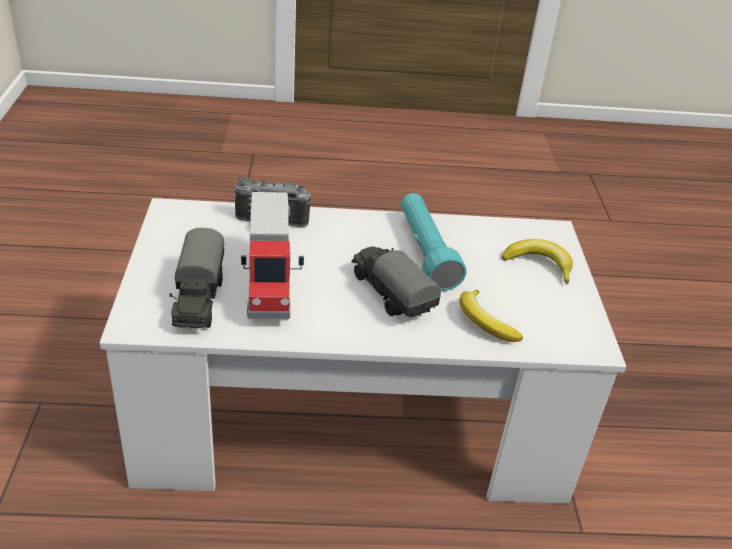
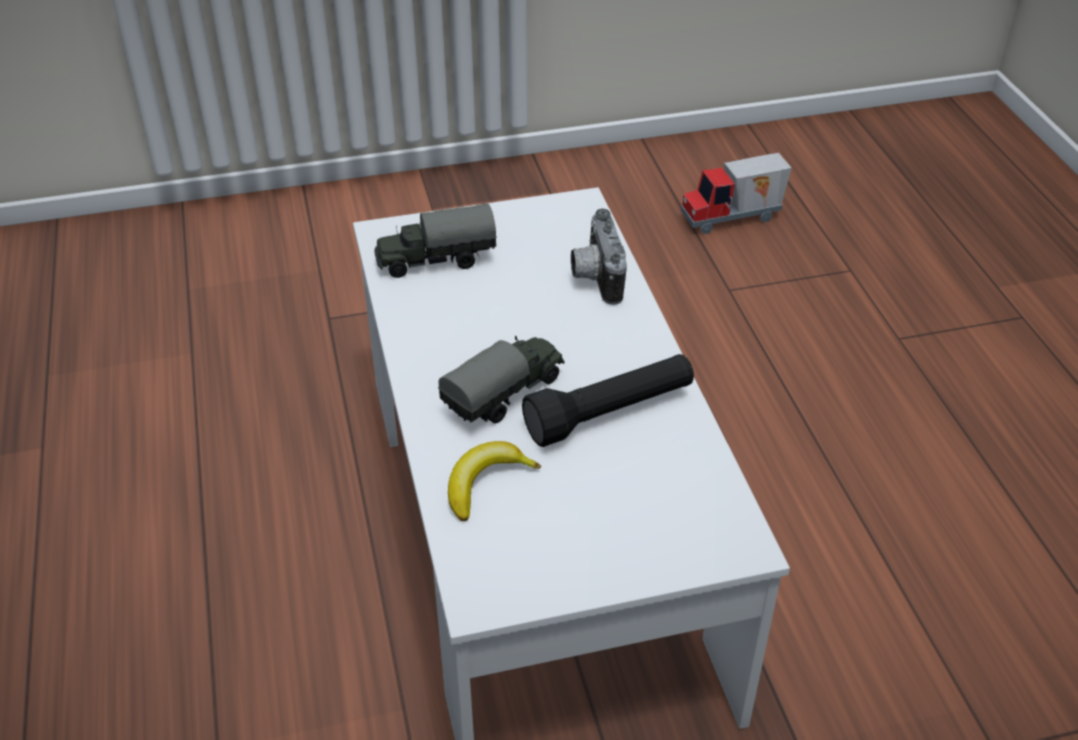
camera: 80 degrees right, 5 degrees up
(272, 287) = (477, 303): toy truck -> toy truck (733, 219)
(425, 252) = (610, 413): turquoise flashlight -> black flashlight
(539, 265) = (641, 532): banana -> none

